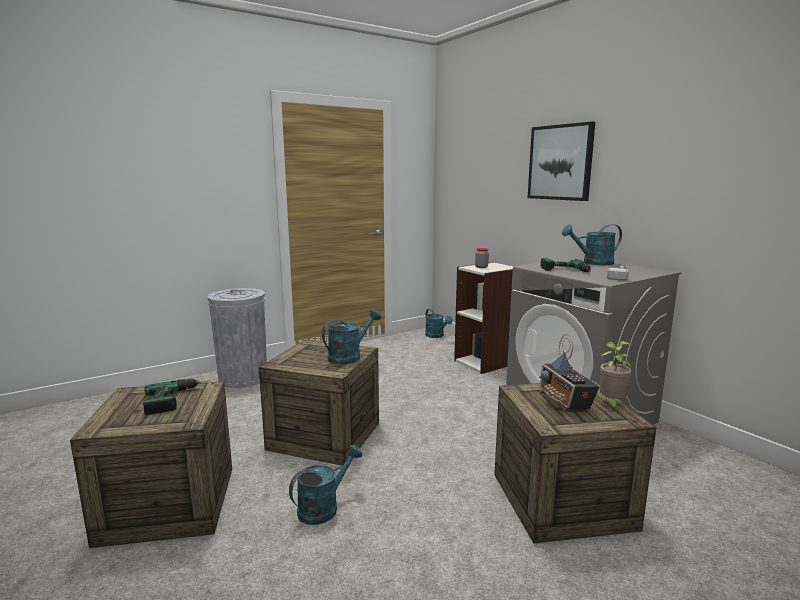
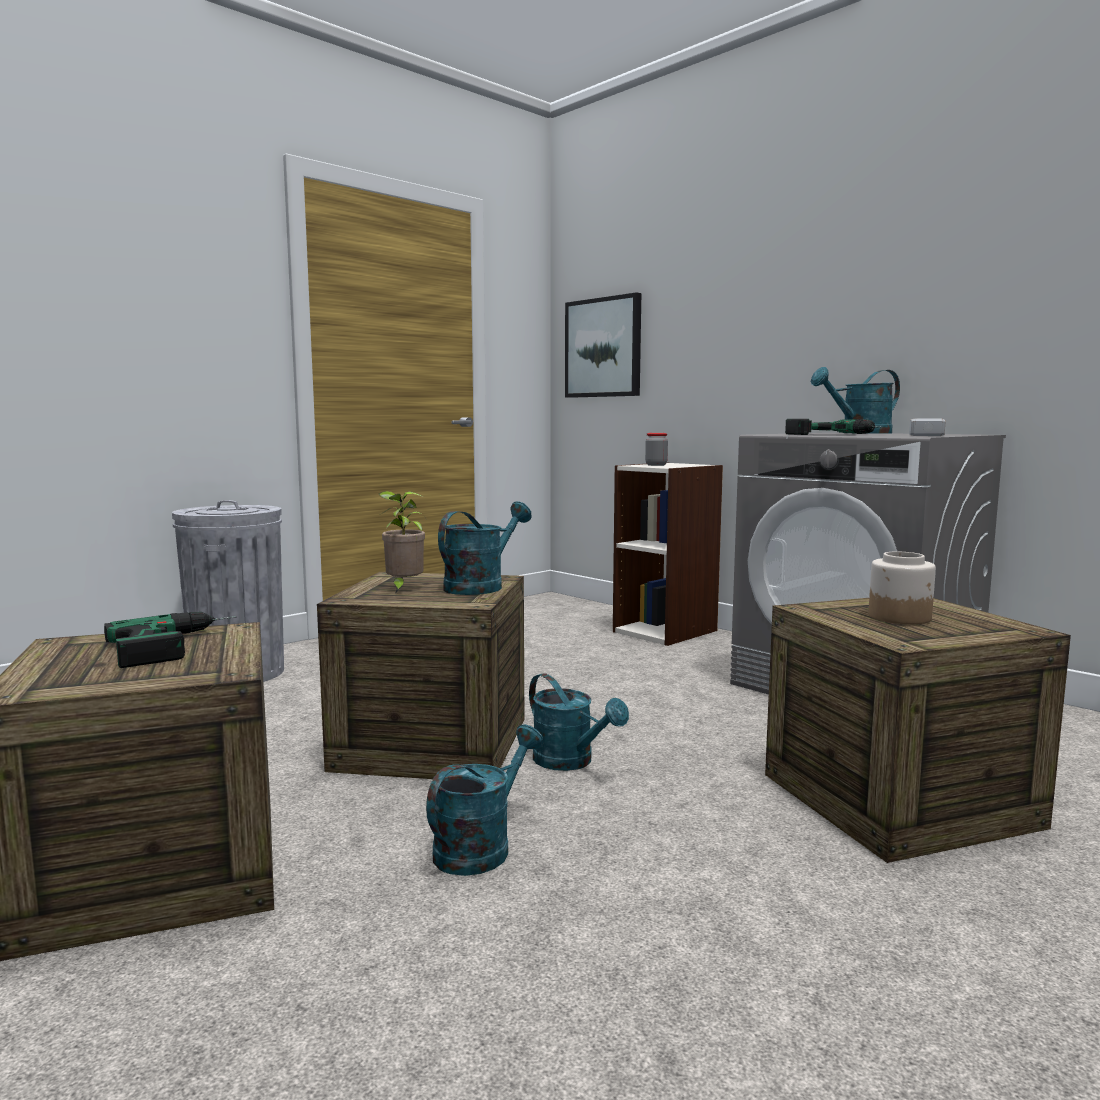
camera: 10 degrees left, 5 degrees down
(436, 336) = (566, 602): turquoise watering can -> turquoise watering can (571, 762)
(560, 162) = (784, 284): picture -> picture (603, 348)
(565, 403) = (900, 617): radio -> jar
(611, 404) = (974, 615): potted plant -> potted plant (403, 588)

